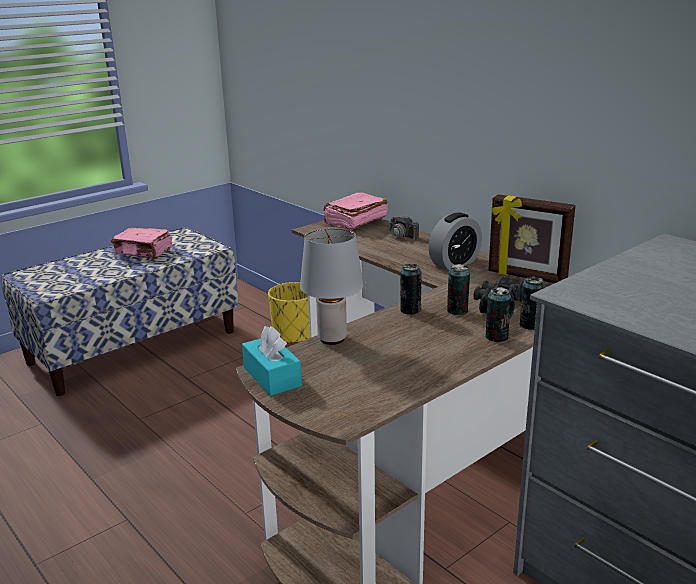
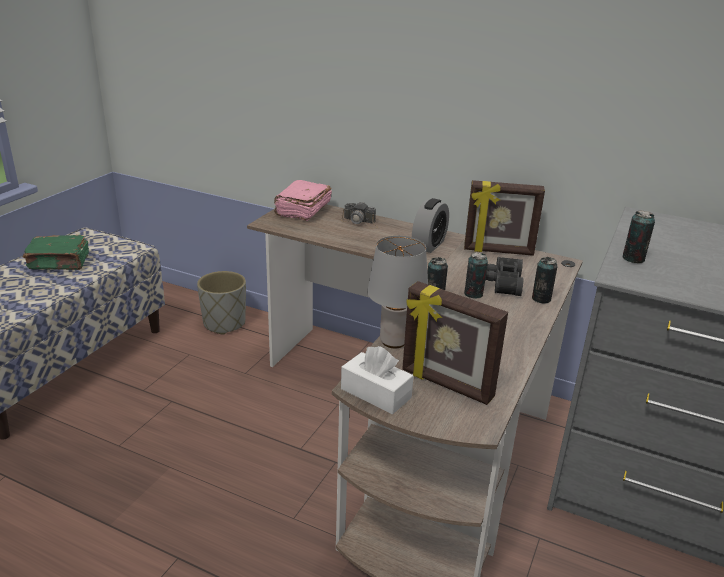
camera: 25 degrees left, 5 degrees up
(144, 252) = (60, 263): pink book -> green book
(272, 377) = (376, 393): turquoise tissue box -> white tissue box
(294, 334) = (224, 323): yellow planter -> grey planter
(347, 382) = (446, 384): none -> picture frame
(496, 337) = (526, 315): can -> can (633, 259)

